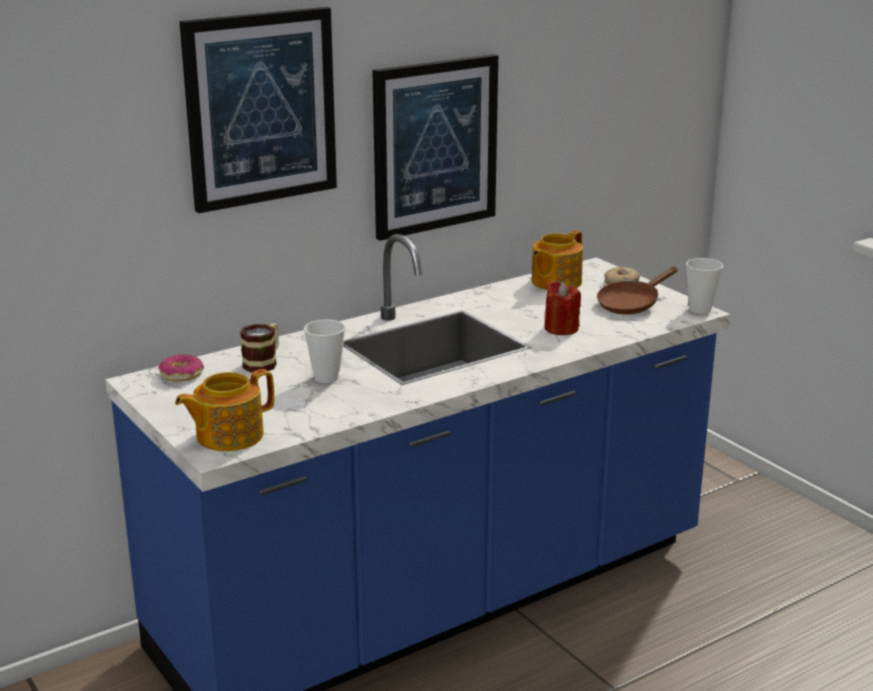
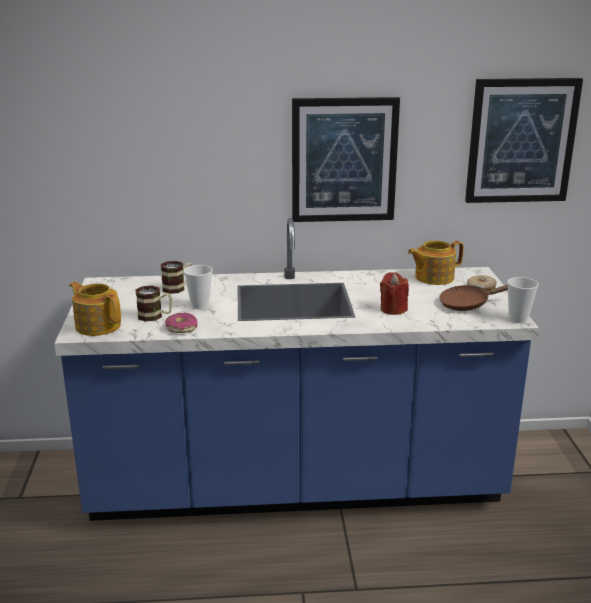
camera: 30 degrees right, 0 degrees up
(181, 375) = (125, 284): donut -> donut (181, 328)
(228, 436) = (98, 325): teapot -> teapot turned 45 degrees clockwise
(260, 108) = (202, 116): picture -> picture (521, 141)
(288, 405) = (155, 316): none -> mug

